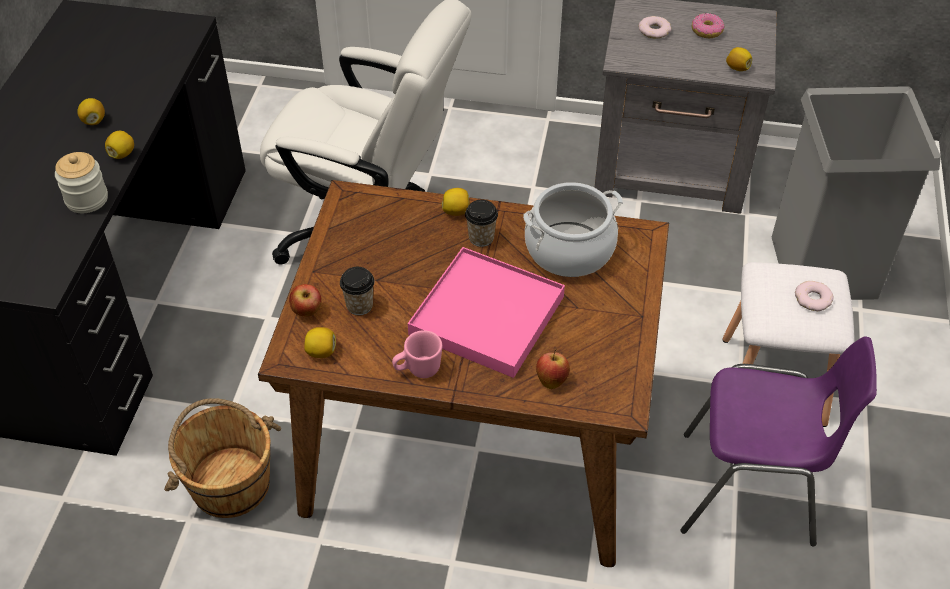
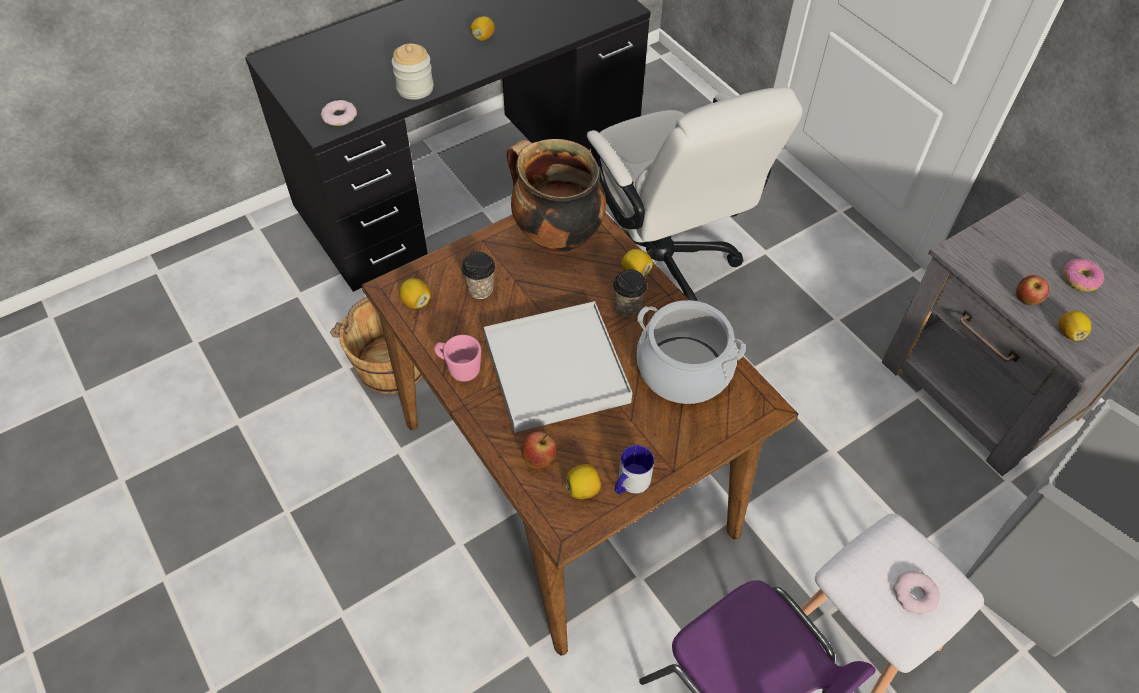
camera: 45 degrees right, 5 degrees up
(122, 154) = (472, 71): lemon -> lemon (583, 489)
(307, 312) = (442, 266): apple -> apple (1026, 300)
(366, 229) = (555, 237): none -> cooking pot
(487, 315) = (556, 369): pink tray -> white tray
(627, 345) = (630, 483): none -> mug
(654, 30) = (1024, 246): donut -> donut (339, 116)

